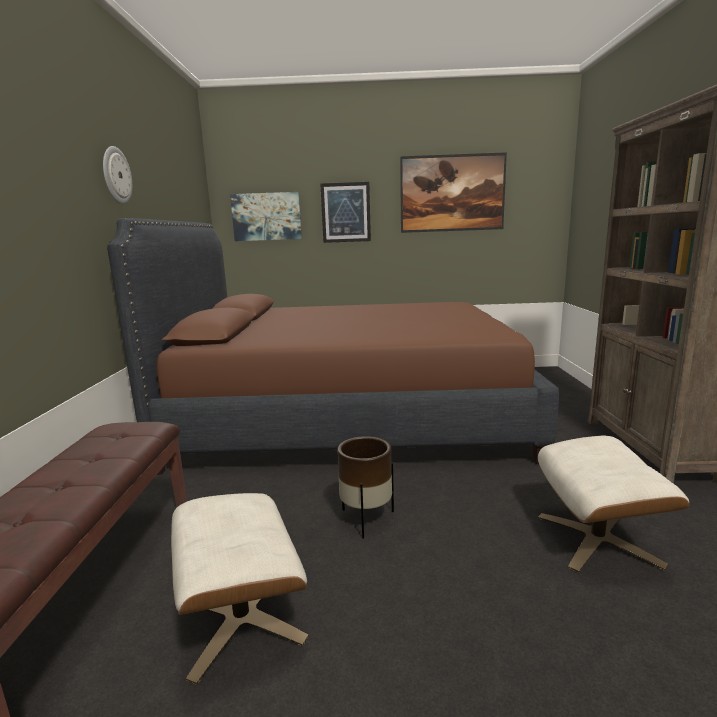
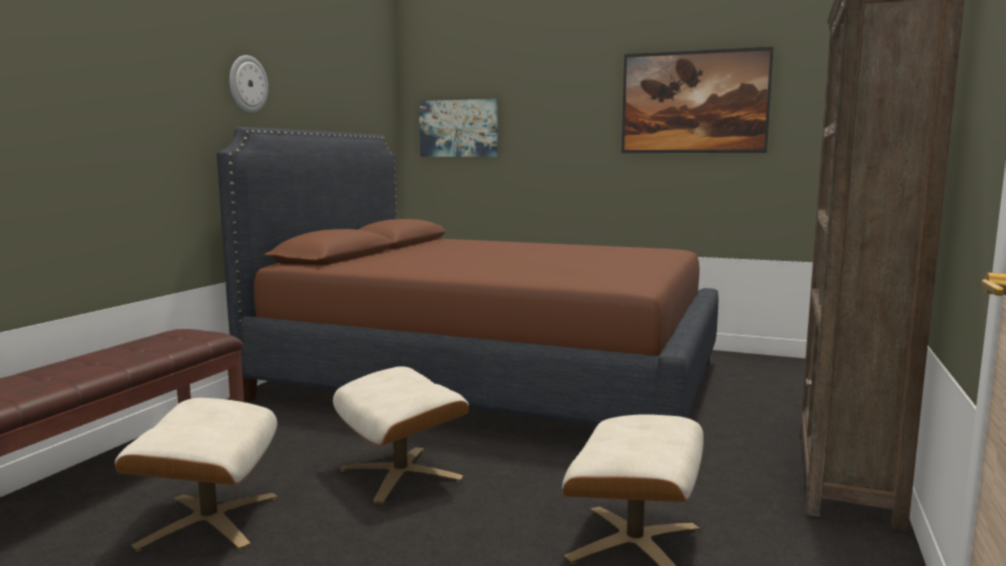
camera: 20 degrees right, 5 degrees down
(346, 212) = (552, 125): picture -> none
(367, 519) = (401, 474): brown planter -> beige ottoman

